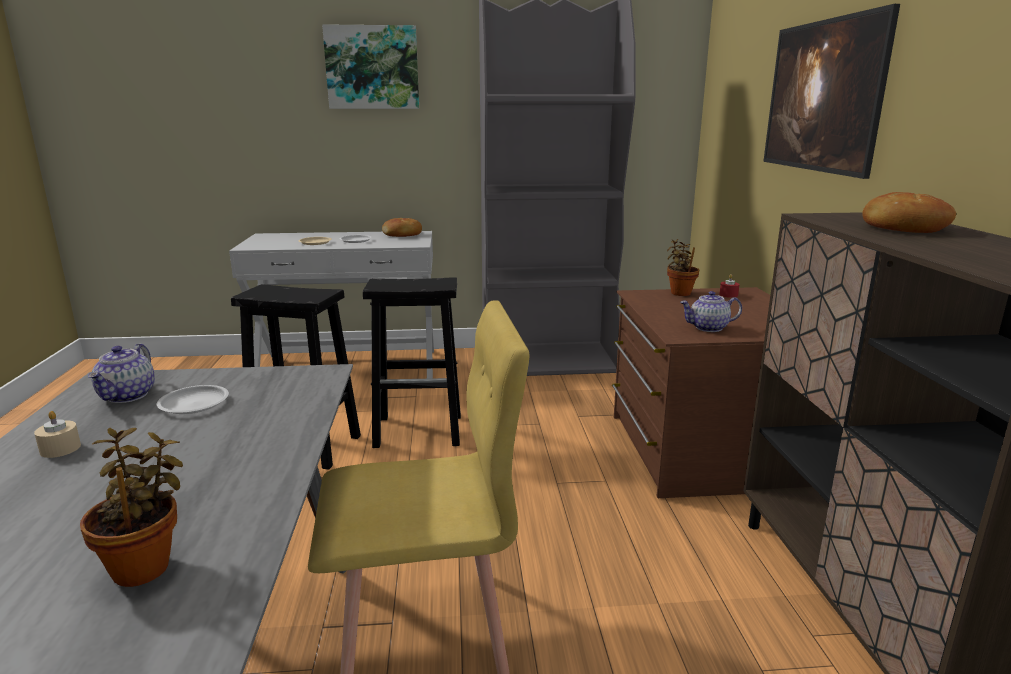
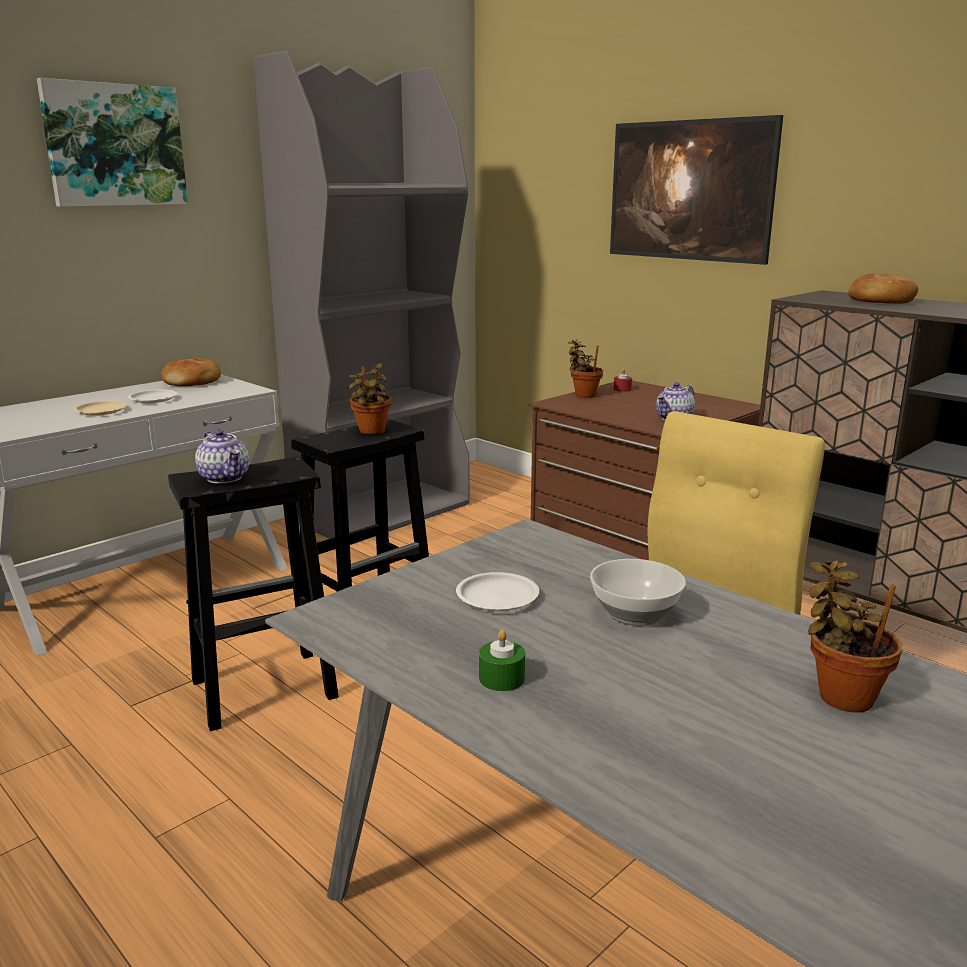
camera: 40 degrees left, 0 degrees up
(60, 449) = (501, 678): beige candle -> green candle
(128, 396) = (403, 618): teapot -> teapot (225, 478)
(222, 446) = (635, 613): none -> bowl
(422, 284) = (371, 432): none -> potted plant

